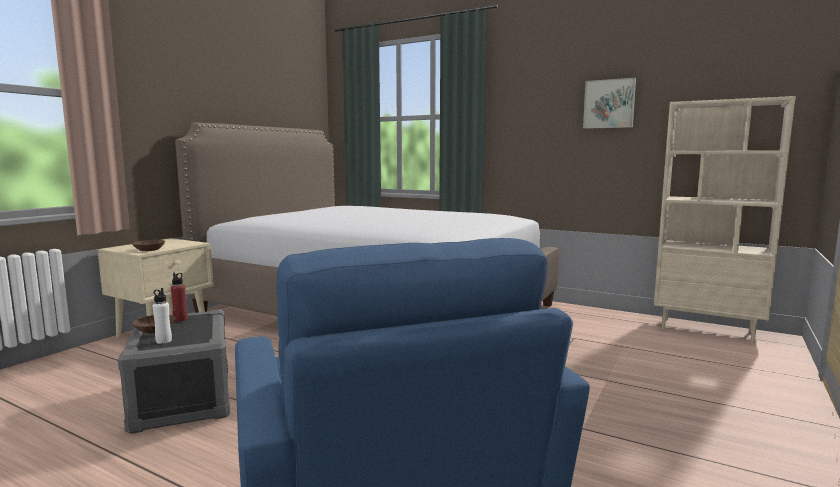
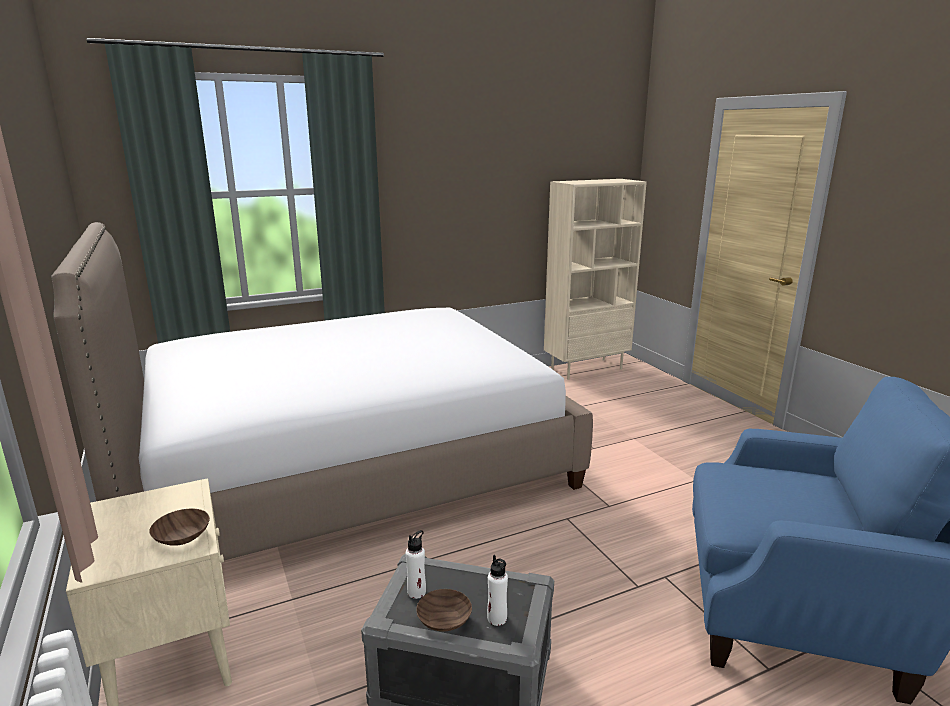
camera: 55 degrees left, 10 degrees up
(180, 319) = (416, 592): red bottle -> white bottle
(609, 104) = (497, 178): picture -> none

